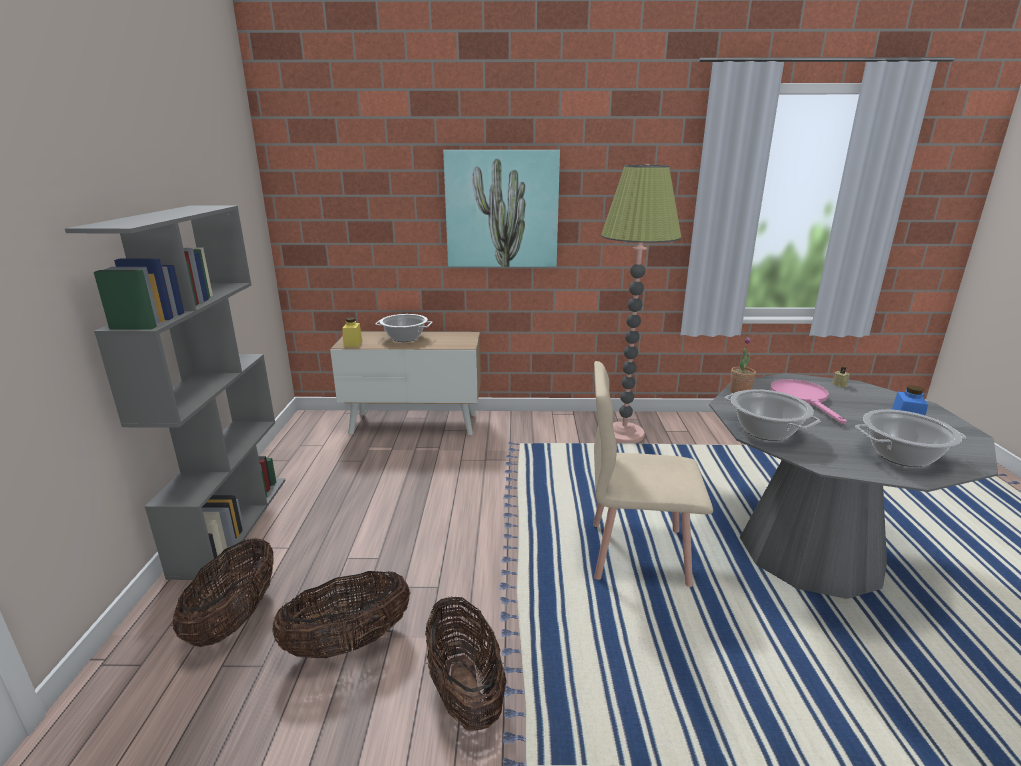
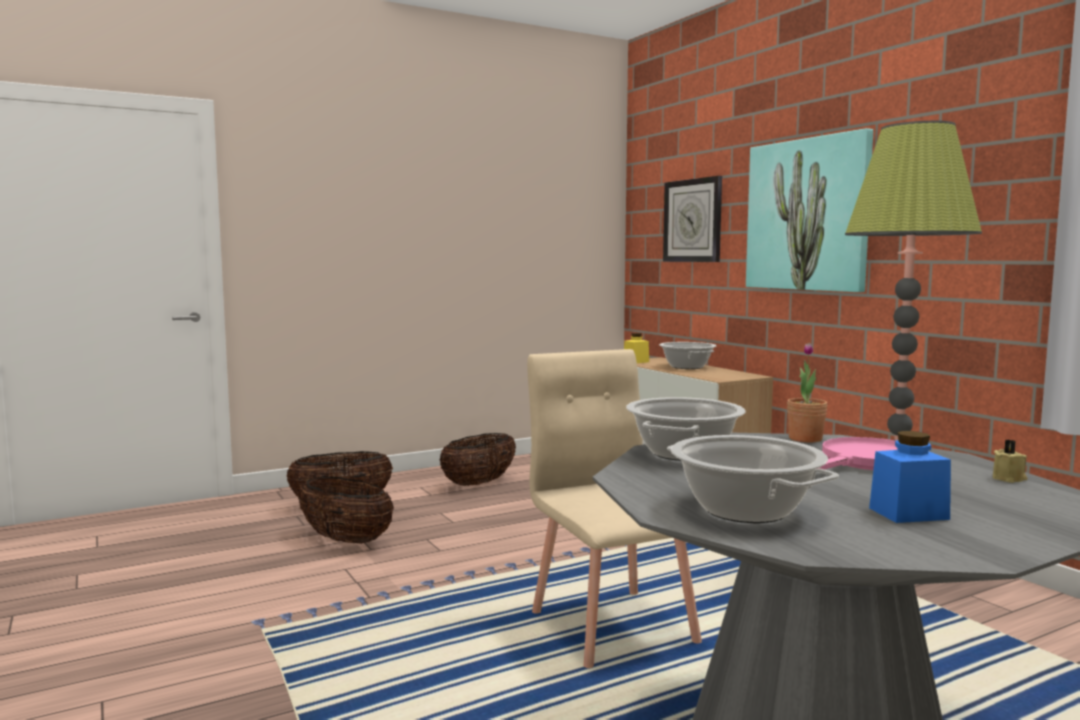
camera: 60 degrees right, 15 degrees down
(232, 523) = (439, 473): grey bookcase -> none
(370, 208) = (693, 220): none -> wall clock
(465, 690) = (326, 589): basket -> basket (479, 483)

